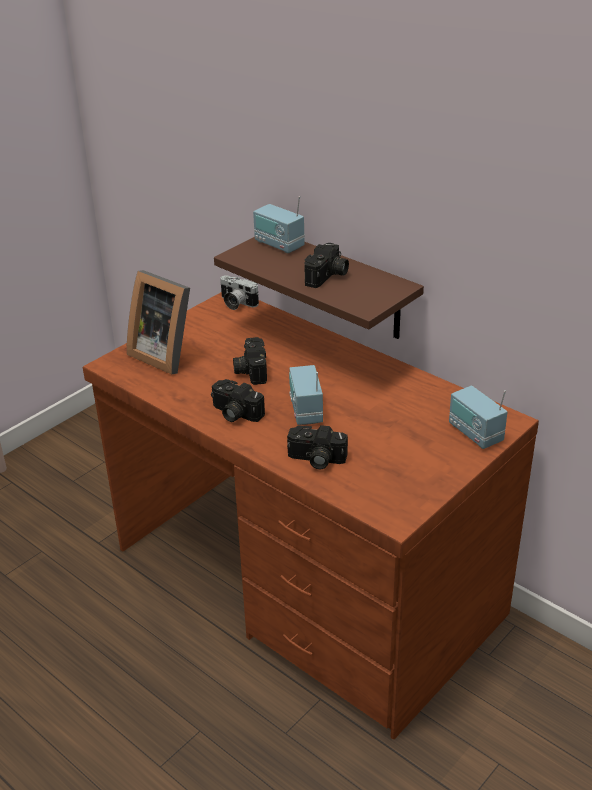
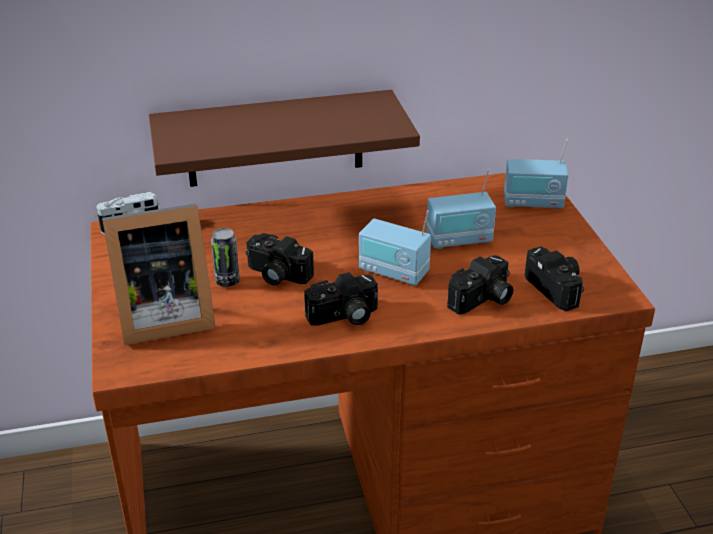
camera: 55 degrees left, 0 degrees up
(224, 357) = (227, 281): none -> can
(279, 245) = (195, 121): radio -> radio (459, 240)
(327, 276) = (304, 122): camera -> camera (558, 288)

